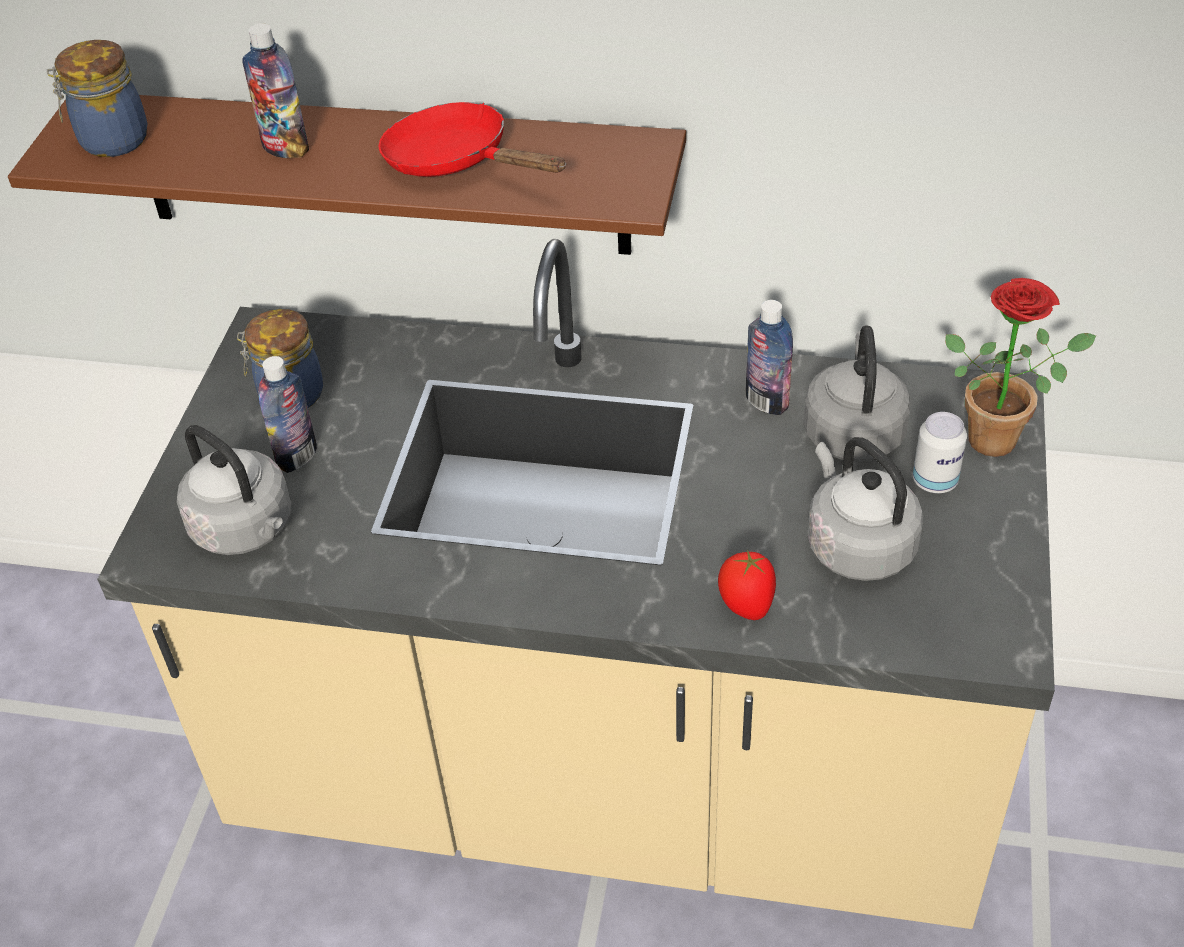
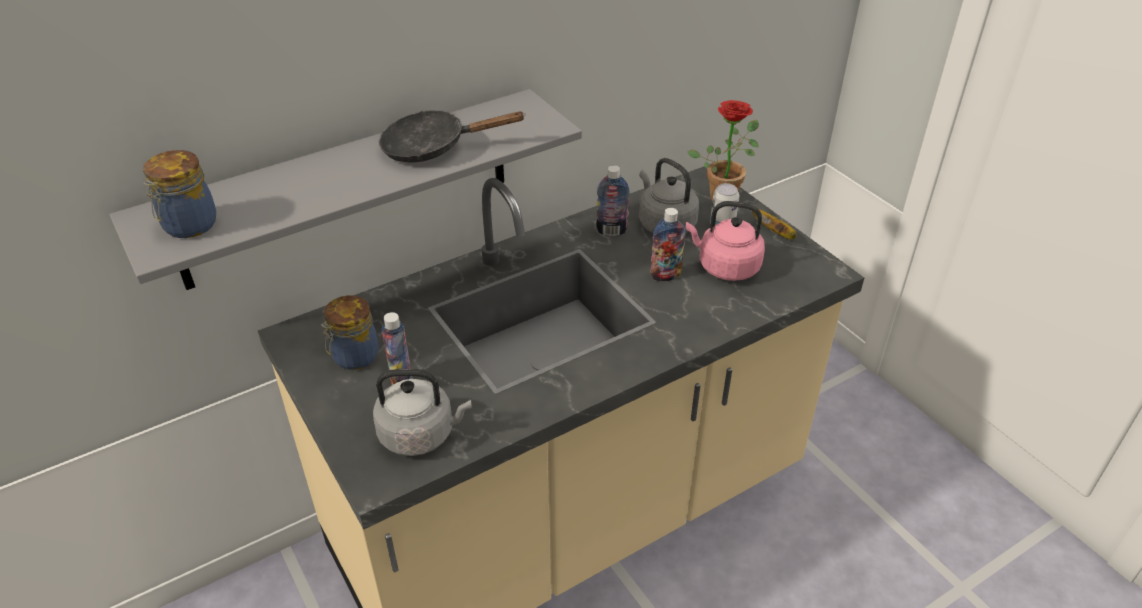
camera: 45 degrees left, 5 degrees down
(285, 149) = (319, 182): bottle -> bottle (665, 275)
(380, 173) = (347, 189): brown shelf -> grey shelf
(457, 161) = (433, 147): red frying pan -> black frying pan
(745, 606) = (714, 317): tomato -> none
(857, 545) = (725, 267): grey kettle -> pink kettle
(1002, 538) = (775, 233): none -> banana

